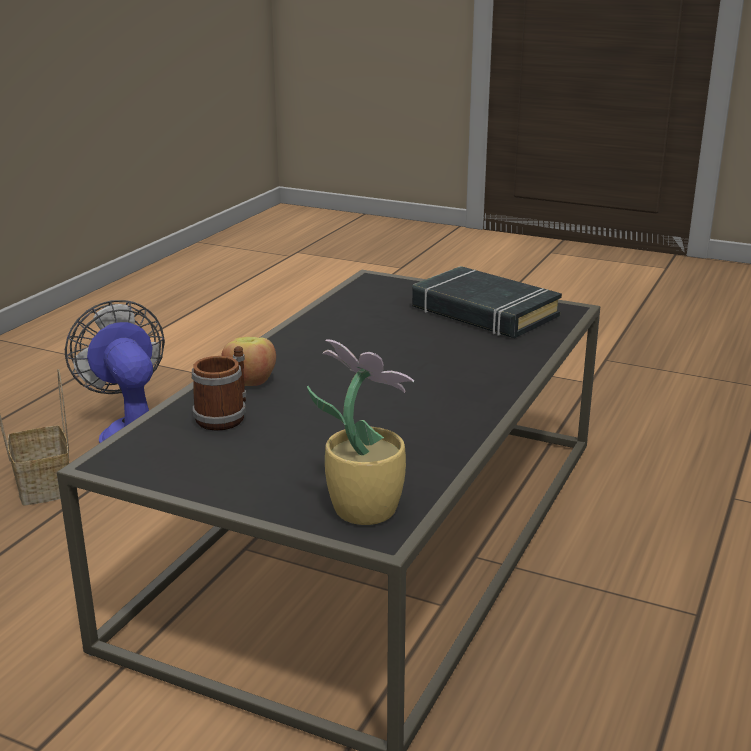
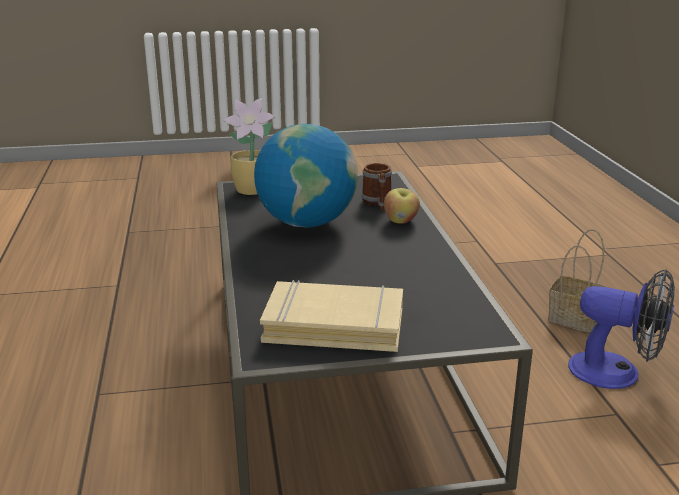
camera: 145 degrees right, 0 degrees up
(368, 415) = (306, 223): none -> globe
(484, 312) = (334, 325): black book -> beige book

